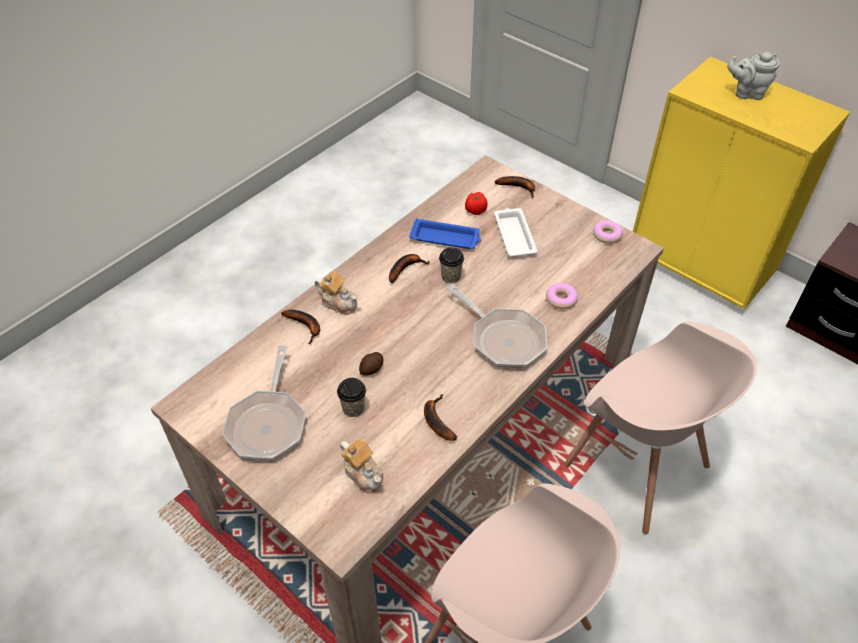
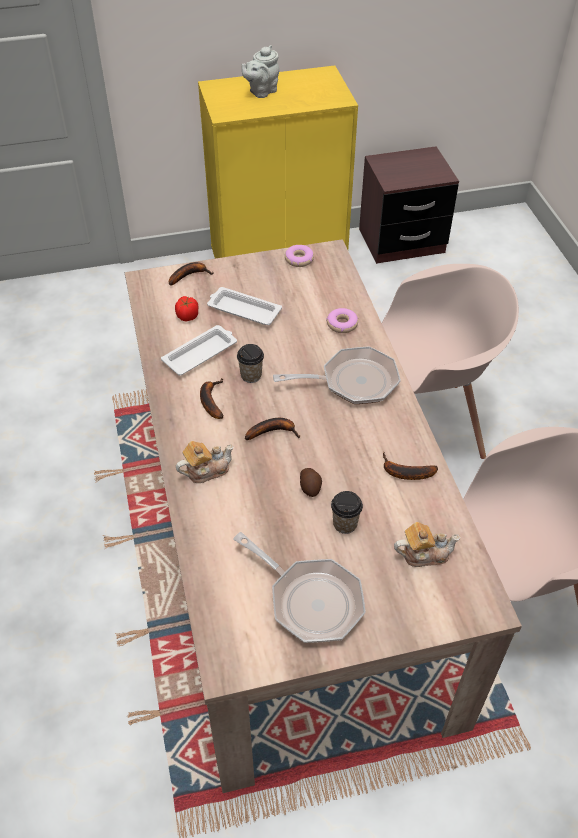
camera: 55 degrees left, 0 degrees up
(306, 326) = (213, 510): banana -> banana (273, 431)
(446, 238) = (201, 353): blue tray -> white tray

